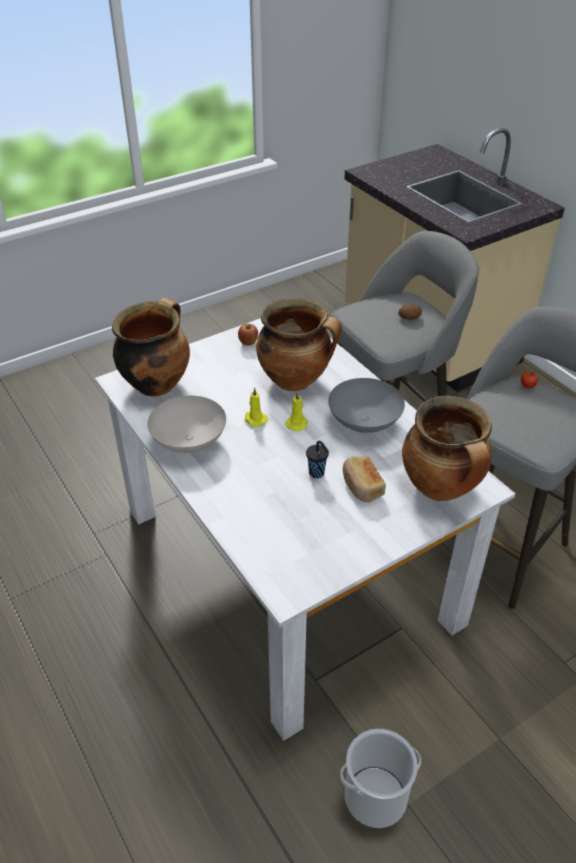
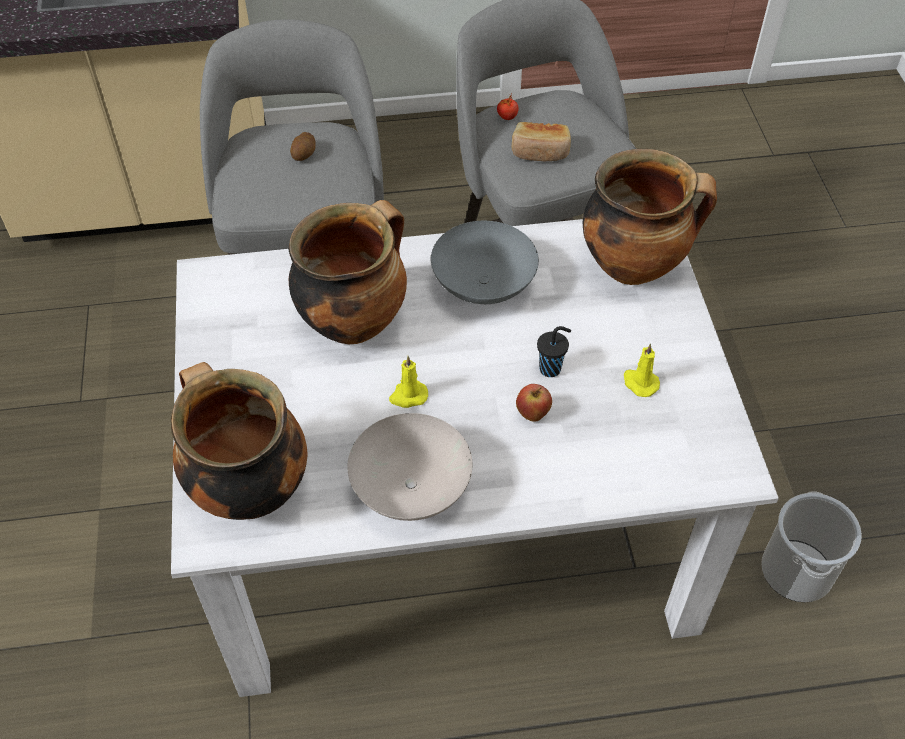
camera: 65 degrees left, 10 degrees up
(248, 343) = (230, 343): apple -> apple (533, 414)
(297, 423) = (444, 353): yellow candle -> yellow candle (639, 383)
(361, 486) = (595, 335): bread -> bread (540, 152)

